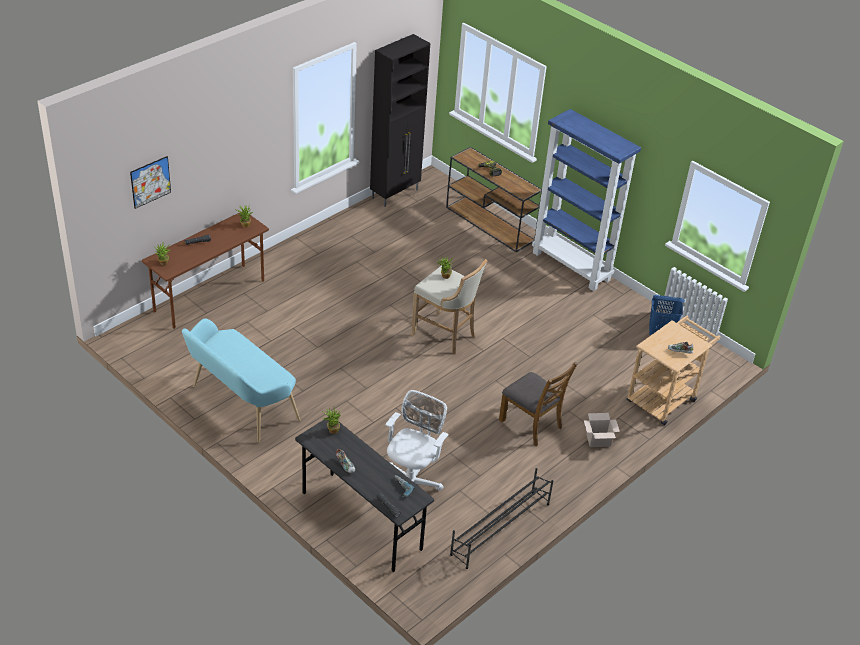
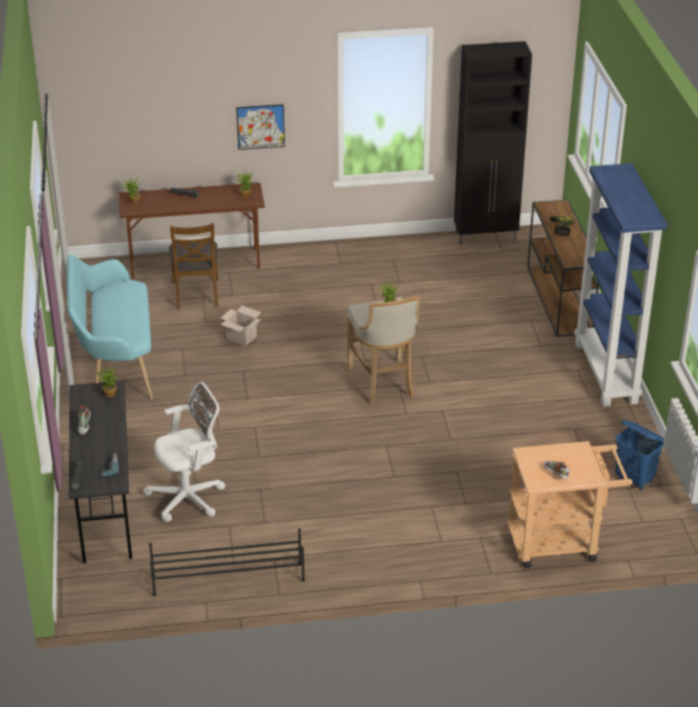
camera: 40 degrees right, 5 degrees down
(150, 182) = (135, 107): picture -> picture (260, 127)
(531, 423) = (376, 500): brown chair -> brown chair (196, 293)
(597, 440) = (429, 548): cardboard box -> cardboard box (241, 337)

